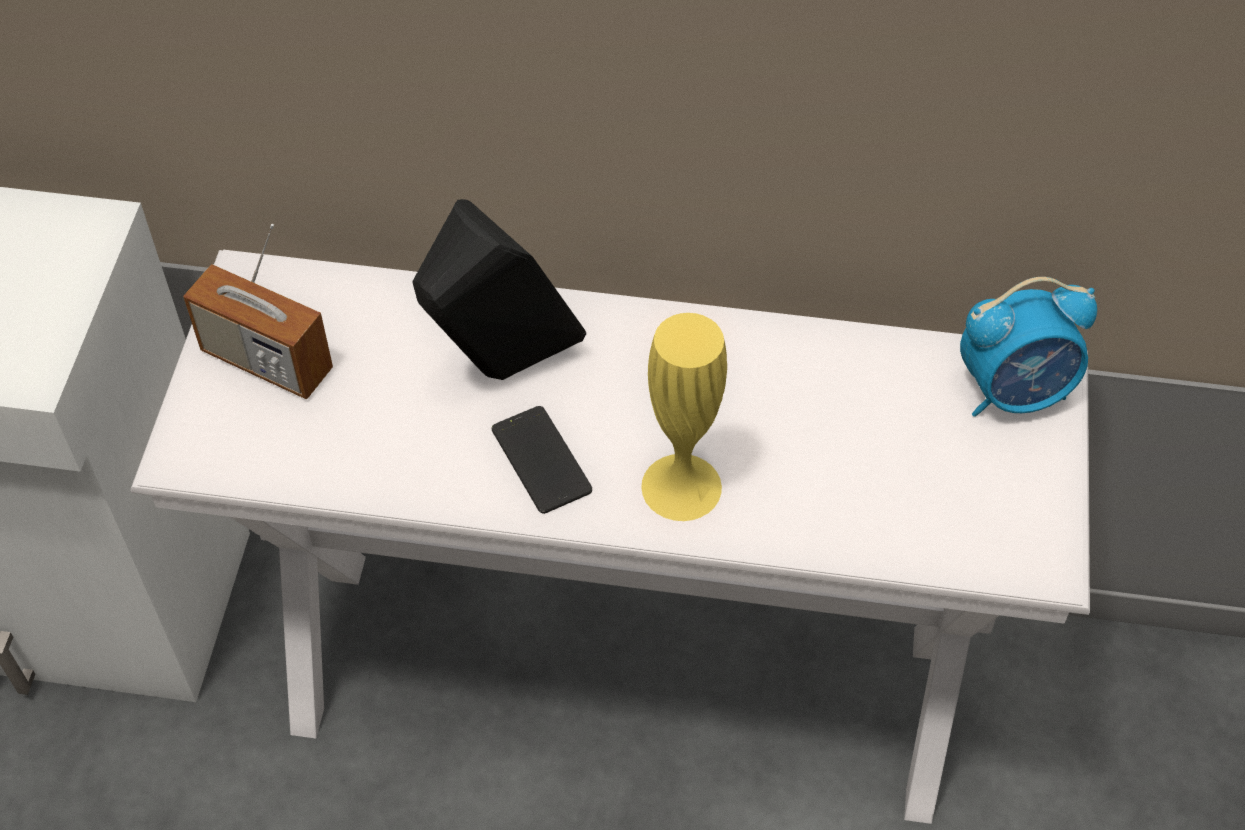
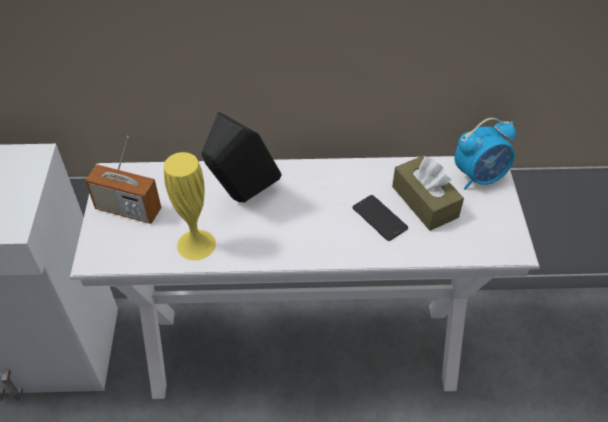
camera: 10 degrees left, 5 degrees down
(541, 460) = (270, 236): phone -> phone (379, 218)
(681, 487) = (339, 238): yellow vase -> yellow vase (196, 244)
(881, 431) = (424, 202): none -> brown tissue box

